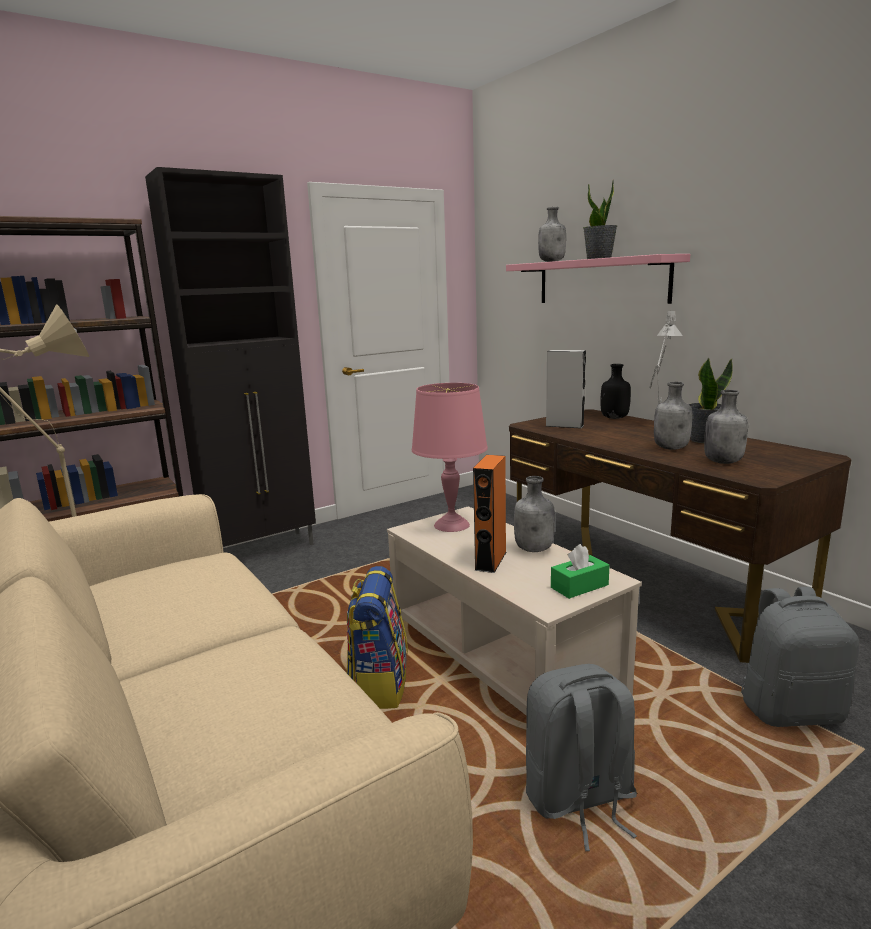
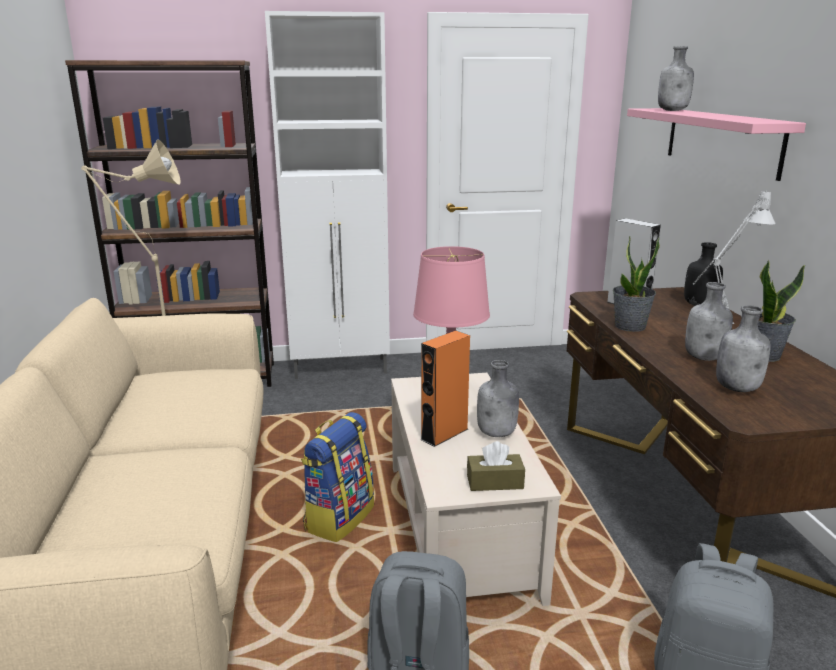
camera: 25 degrees right, 5 degrees up
(262, 550) = (341, 368): black cabinet -> white cabinet
(579, 586) = (495, 482): green tissue box -> brown tissue box
(599, 258) = (711, 115): potted plant -> potted plant (630, 326)

